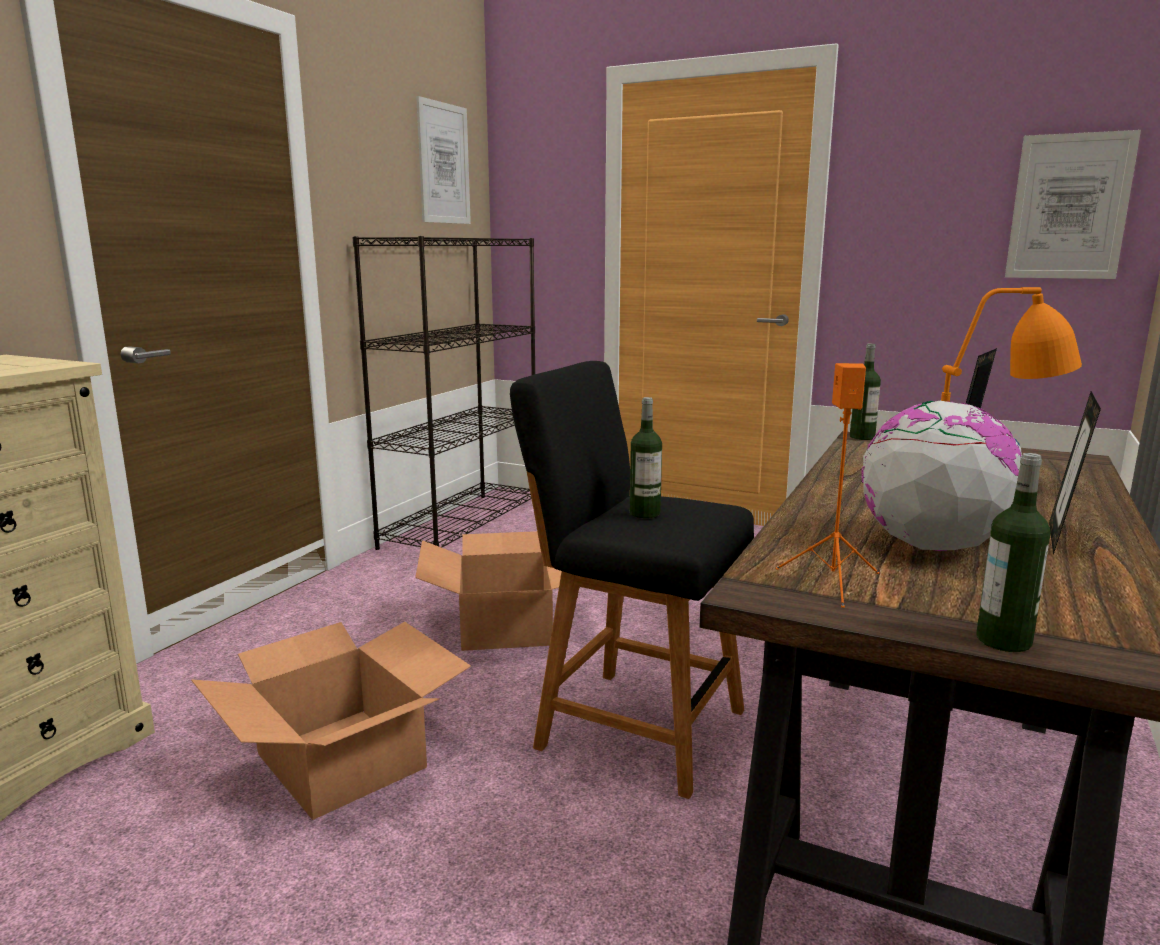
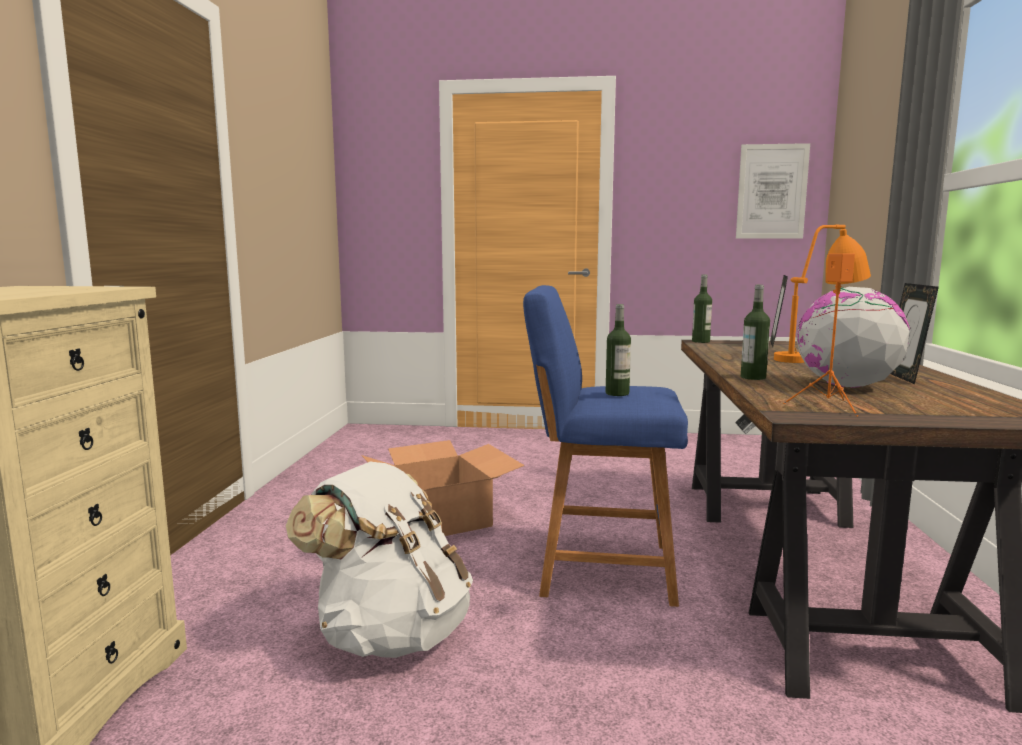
camera: 20 degrees left, 5 degrees down
(342, 759) = (390, 634): cardboard box -> white backpack
(444, 163) = (309, 147): picture -> none
(462, 525) = (341, 453): black bookcase -> none
(632, 725) = (598, 568): black stool -> blue stool
(1003, 641) = (965, 420): bottle -> bottle (753, 377)

